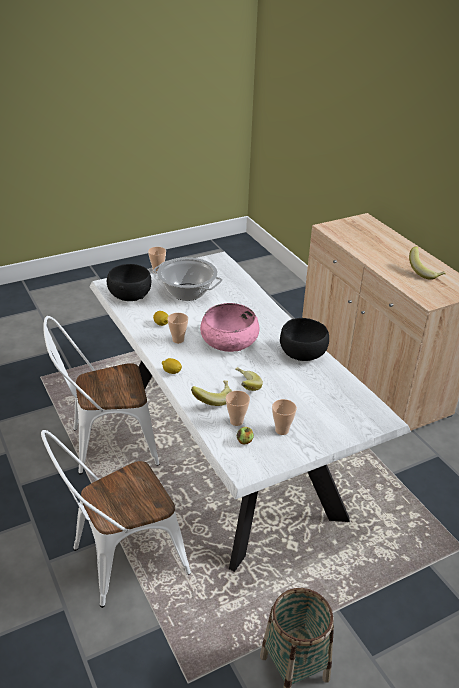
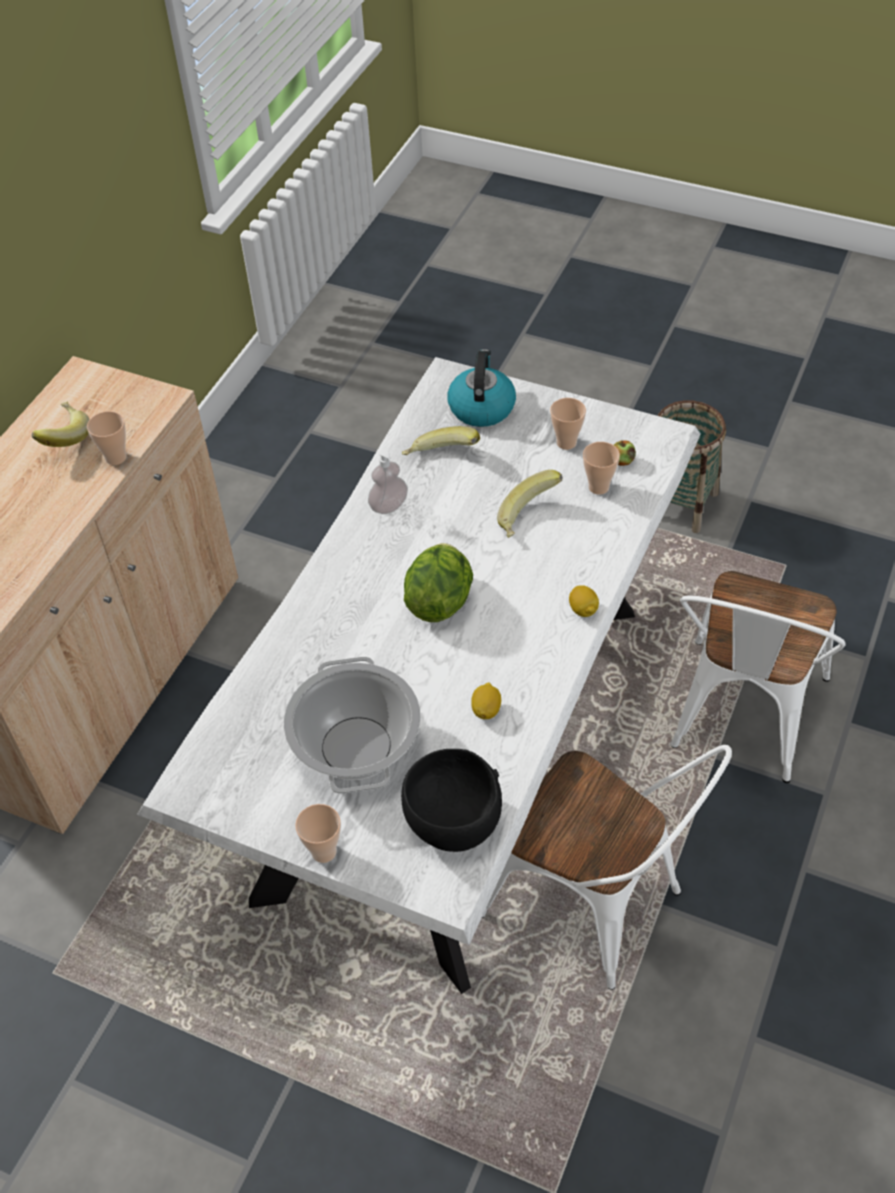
camera: 125 degrees left, 15 degrees up
(120, 562) = (741, 722): white chair -> white chair turned 90 degrees clockwise
(178, 340) = (504, 657): cup -> cup (116, 458)
(212, 399) = (586, 533): banana -> banana (441, 458)
(229, 340) = (440, 600): pink bowl -> lettuce
(303, 354) = (389, 506): black bowl -> soap dispenser
(344, 417) = (481, 407): none -> kettle

